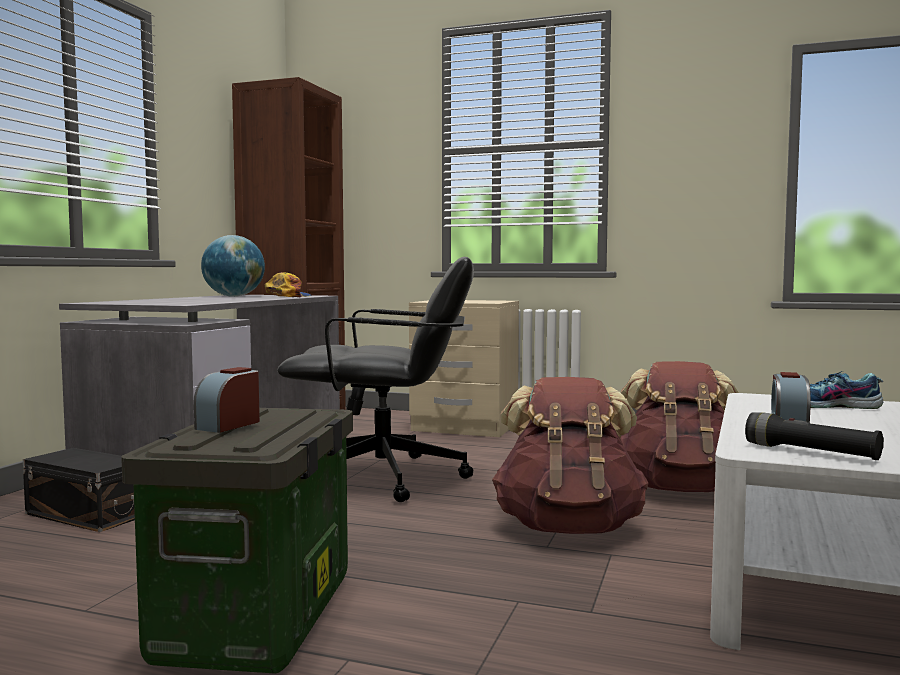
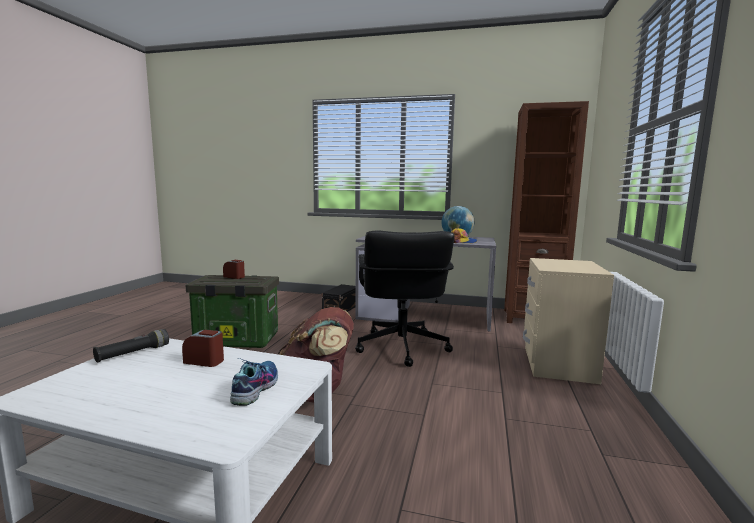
camera: 85 degrees right, 5 degrees up
(679, 489) = (406, 445): brown backpack -> none

